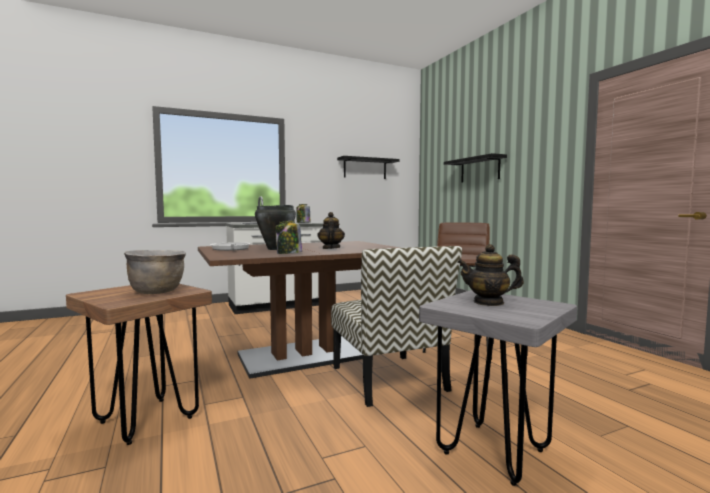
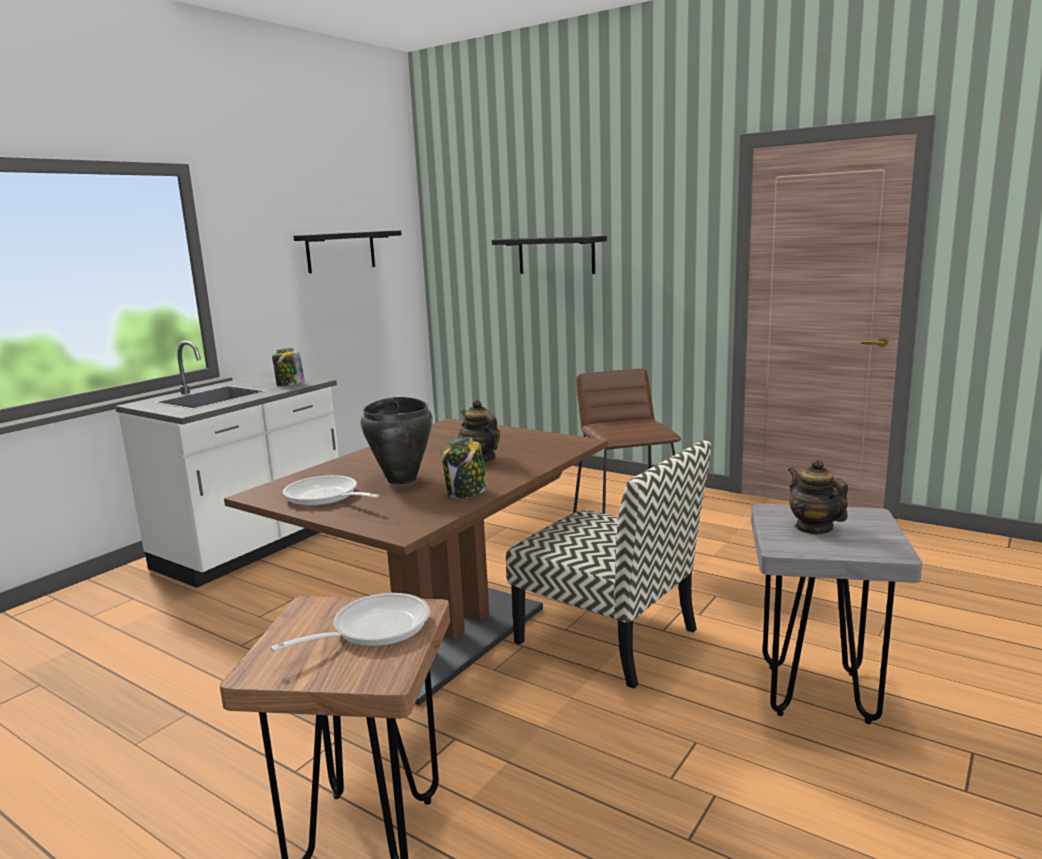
camera: 30 degrees left, 10 degrees up
(157, 292) = (373, 629): brown cooking pot -> frying pan
(488, 302) = (813, 528): teapot -> teapot turned 90 degrees clockwise

